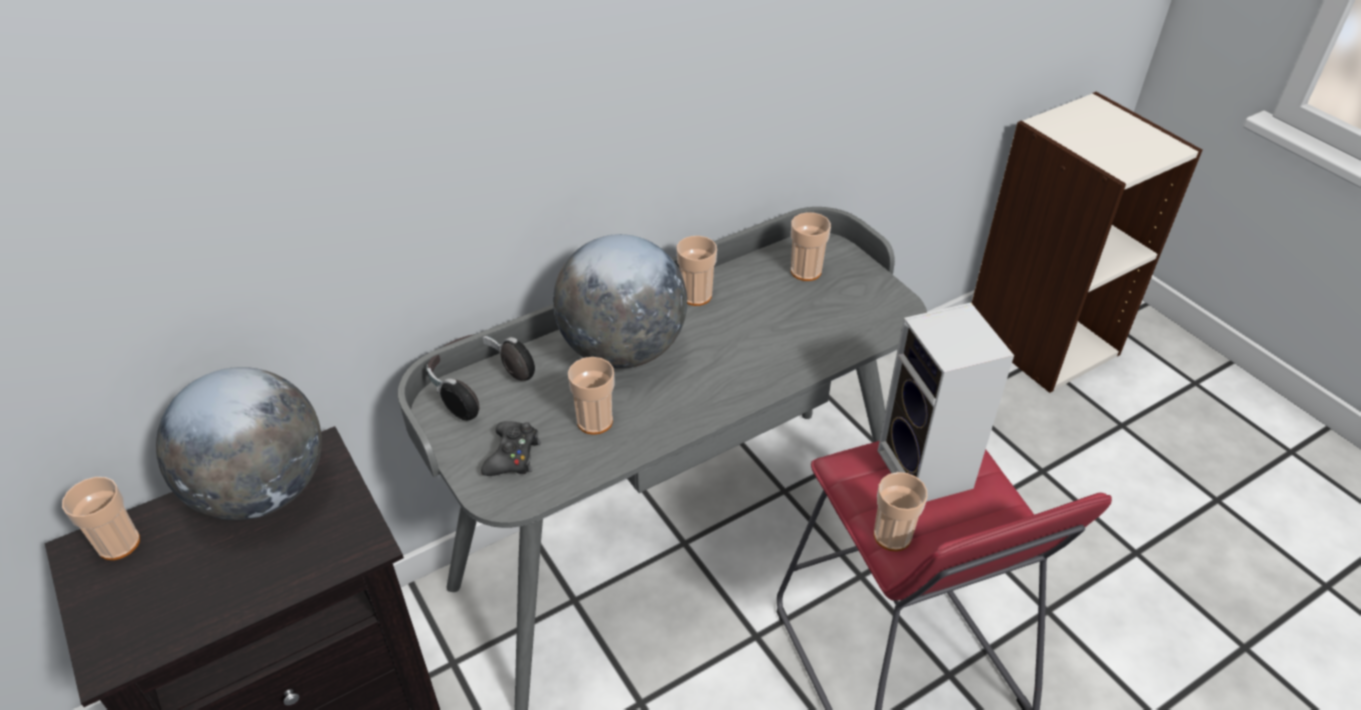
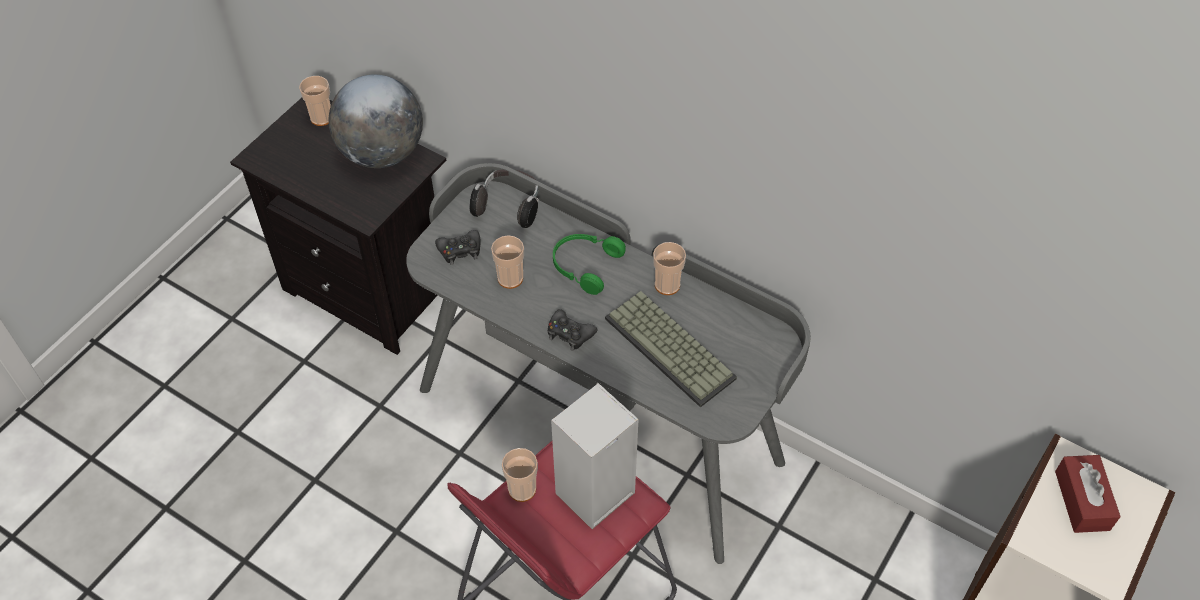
camera: 65 degrees right, 10 degrees up
(622, 350) = (584, 265): globe -> green headphones
(715, 395) = (569, 334): none -> black game controller
(785, 320) = (672, 348): none -> keyboard
(805, 271) = (739, 343): cup -> none
(1091, 133) = (1082, 500): none -> red tissue box

